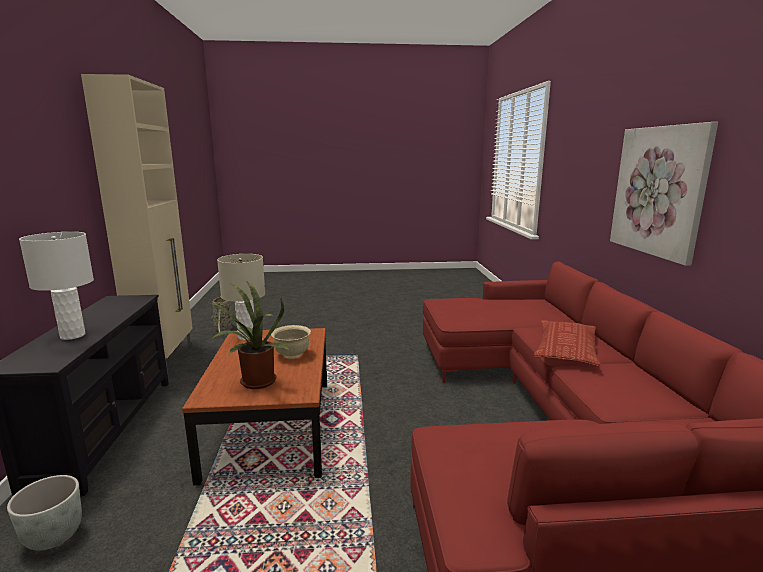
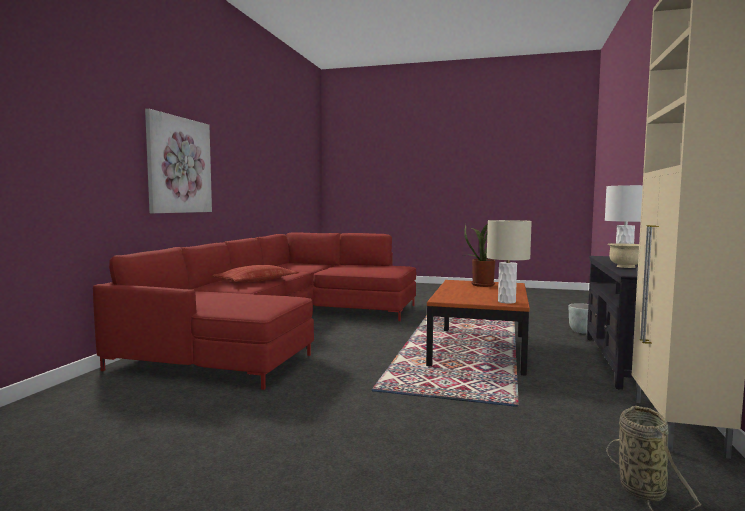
camera: 160 degrees left, 10 degrees down
(292, 354) = (461, 291): beige bowl -> beige bowl (626, 267)

